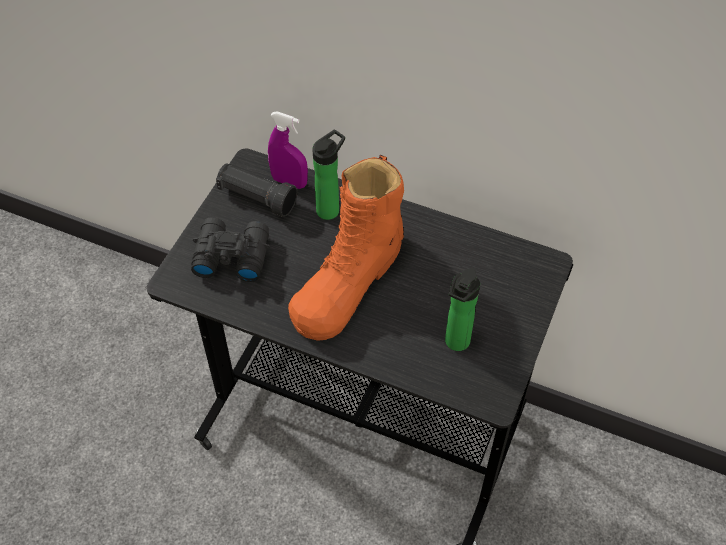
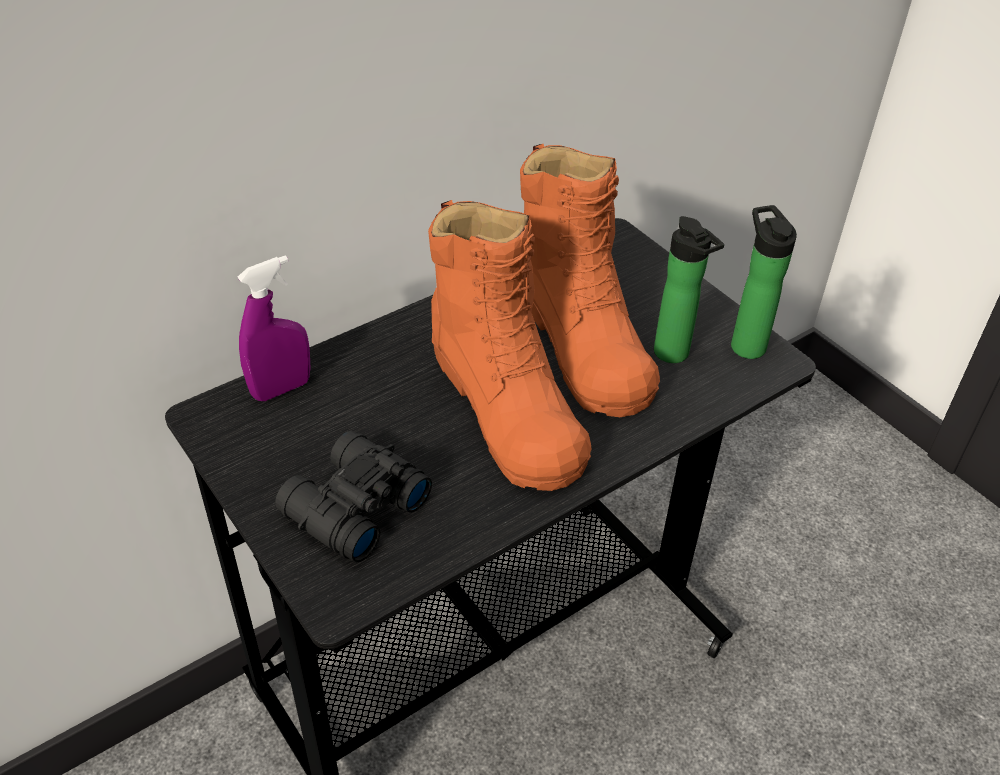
camera: 60 degrees left, 10 degrees down
(256, 198) = (275, 435): black flashlight -> none
(330, 209) = (369, 370): bottle -> bottle (745, 343)
(431, 291) = (581, 341): none -> orange boot

